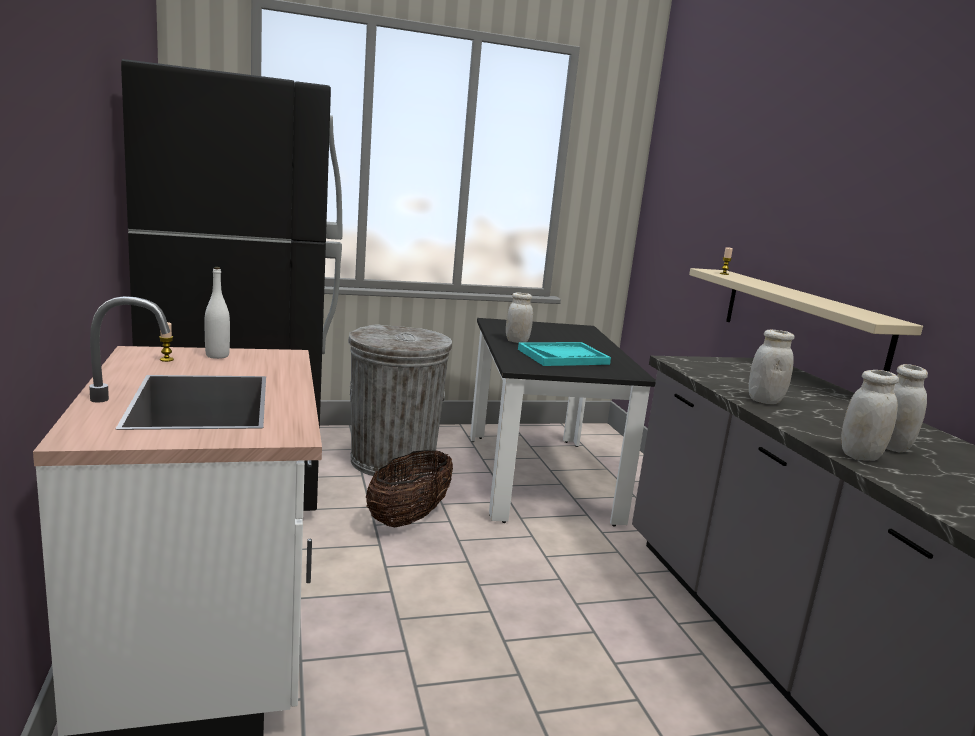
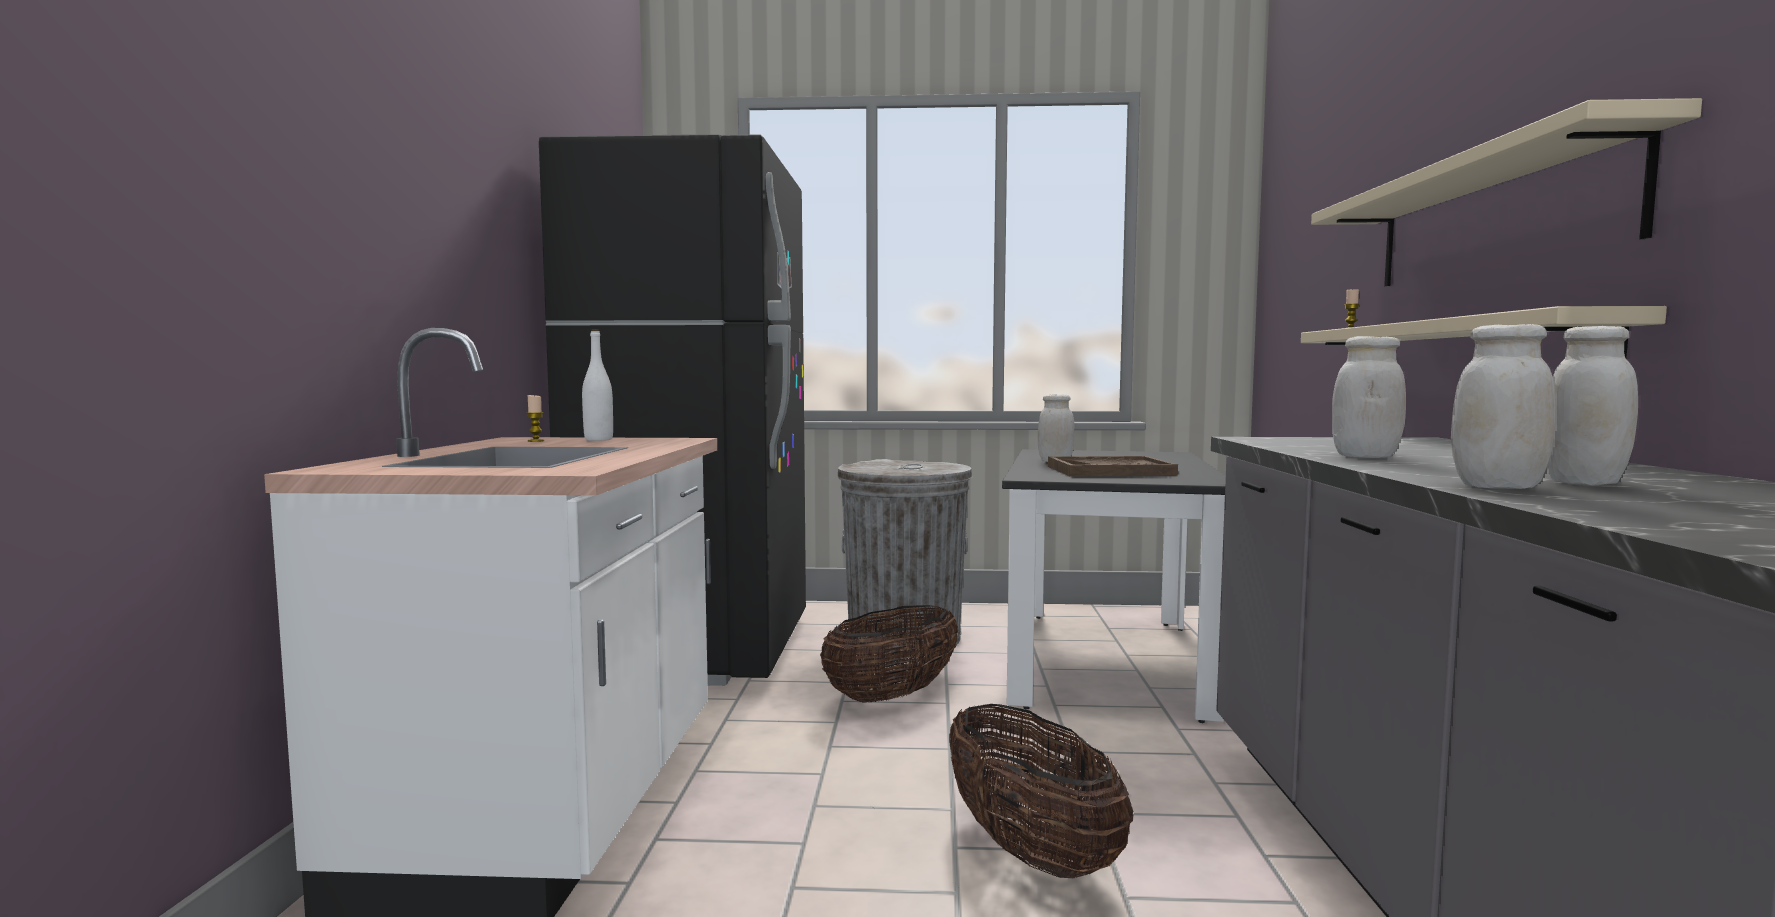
camera: 20 degrees right, 10 degrees down
(550, 637) = (1030, 851): none -> basket
(563, 357) = (1110, 470): turquoise tray -> brown tray
(827, 232) = (1492, 219): none -> beige shelf

